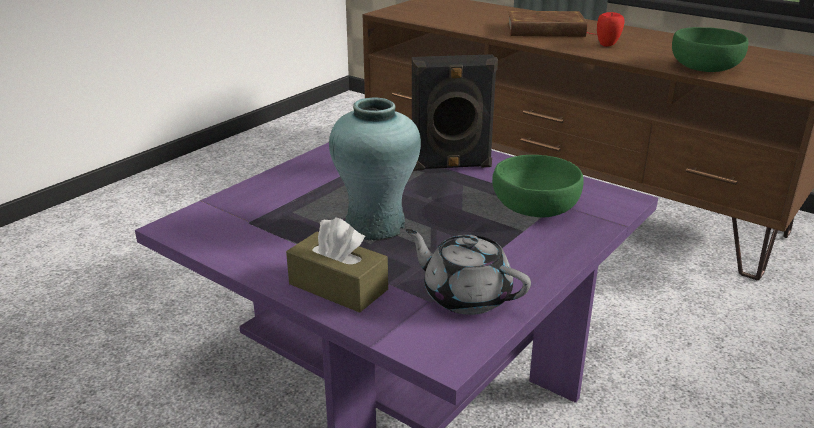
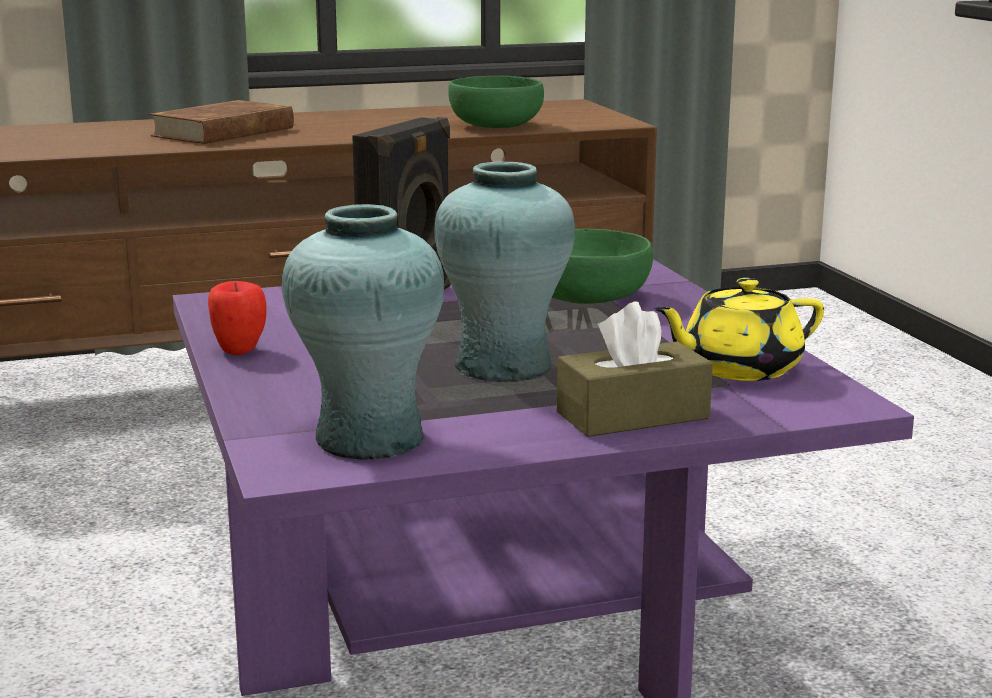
camera: 55 degrees left, 10 degrees down
(230, 230) = (369, 439): none -> turquoise vase
(465, 296) = (739, 369): grey teapot -> yellow teapot
(607, 45) = (342, 129): apple -> apple (240, 351)

